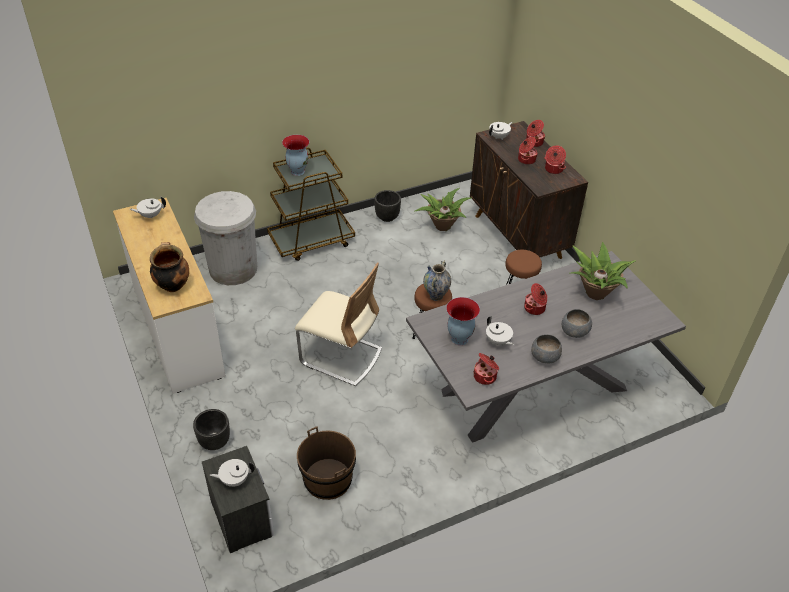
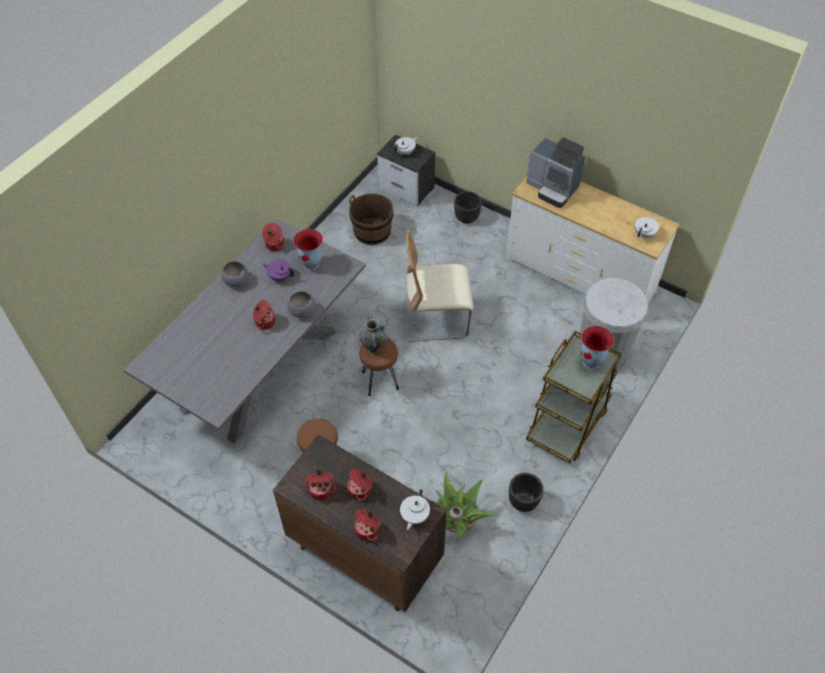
camera: 150 degrees right, 10 degrees up
(172, 285) = (552, 189): cooking pot -> coffee machine
(498, 342) = (280, 276): white teapot -> purple teapot
(574, 331) = (221, 315): grey bowl -> grey bowl (303, 311)
(595, 292) = (217, 366): potted plant -> none

